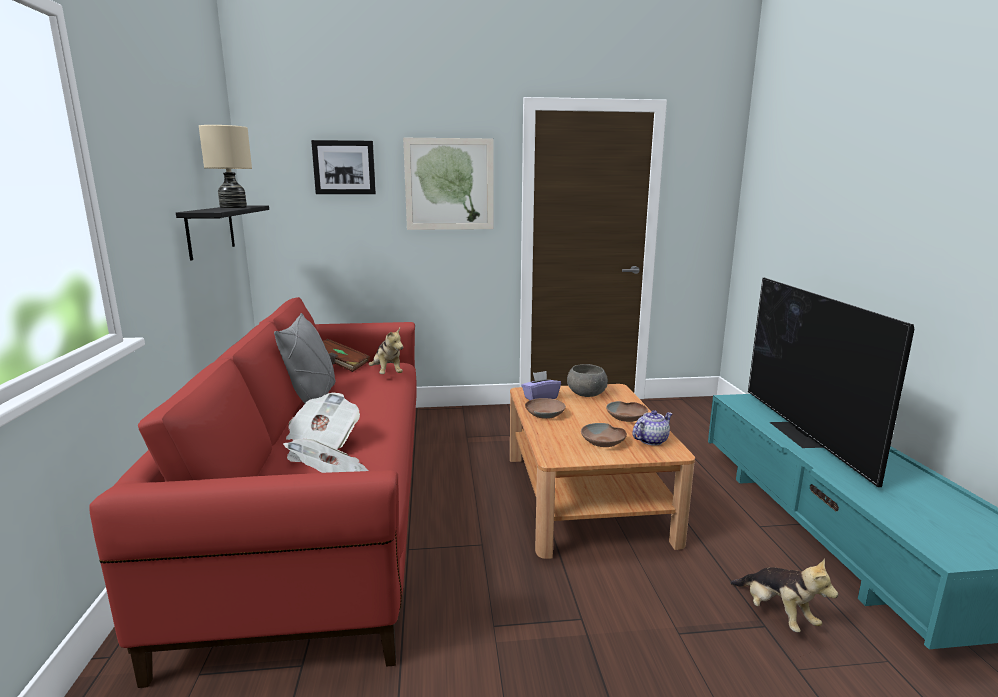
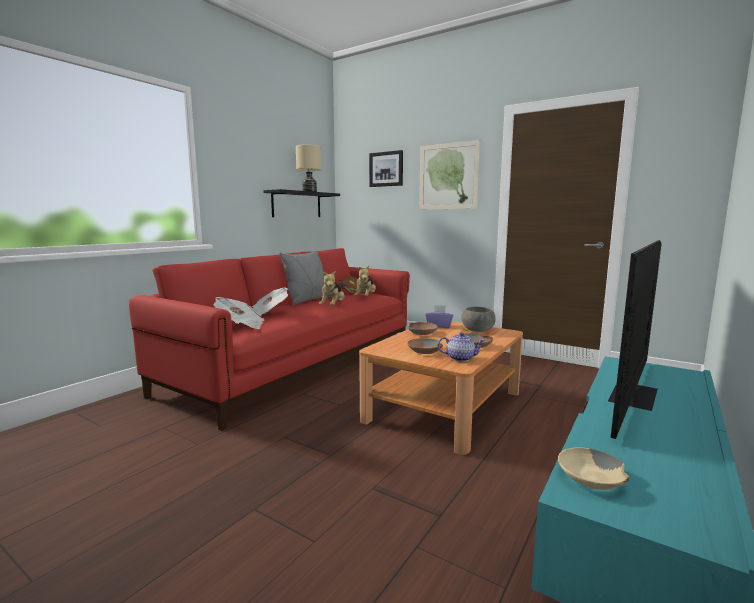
camera: 40 degrees right, 5 degrees down
(776, 614) = (462, 515): plush toy -> plush toy (333, 307)
(928, 533) = (591, 478): none -> beige bowl

